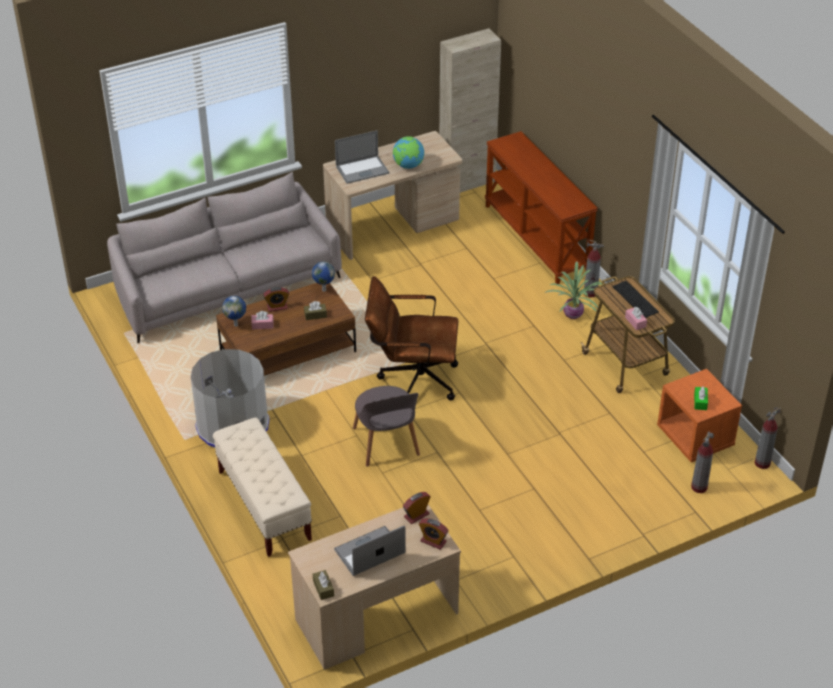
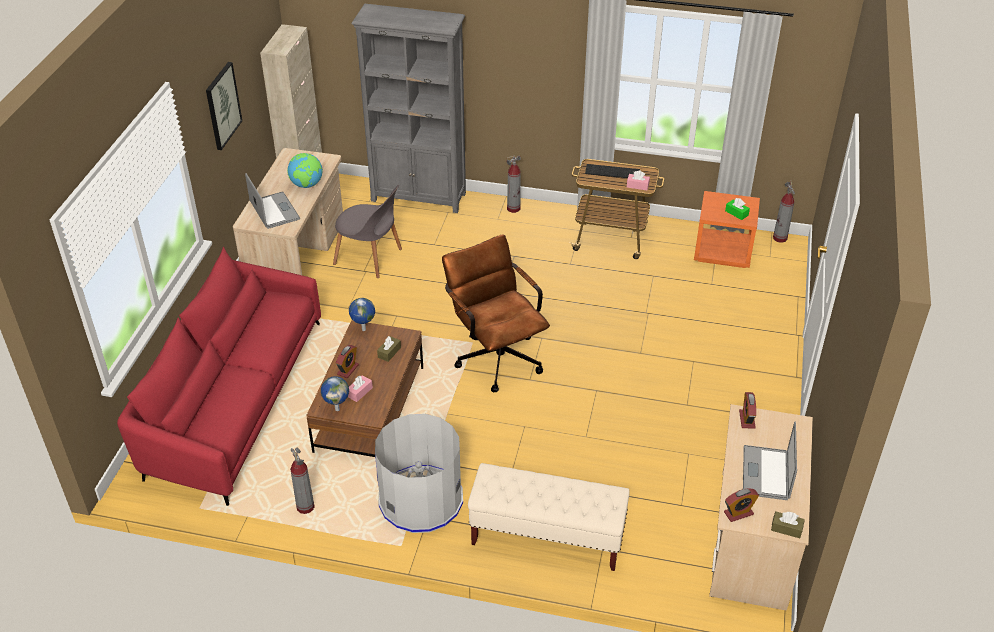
camera: 50 degrees left, 0 degrees up
(226, 286) = (233, 400): grey sofa -> red sofa
(362, 170) = (274, 210): laptop -> laptop turned 45 degrees counterclockwise
(364, 66) = (222, 105): none -> picture
(386, 444) = (554, 414): grey chair -> grey chair (370, 258)
(412, 379) = (496, 355): brown office chair -> brown office chair turned 105 degrees clockwise
(433, 541) = (787, 427): alarm clock -> alarm clock (738, 513)
(537, 238) = (419, 197): brown console table -> grey bookcase
(574, 315) = (527, 230): potted plant -> none
(699, 487) = (774, 280): fire extinguisher -> fire extinguisher (305, 507)

